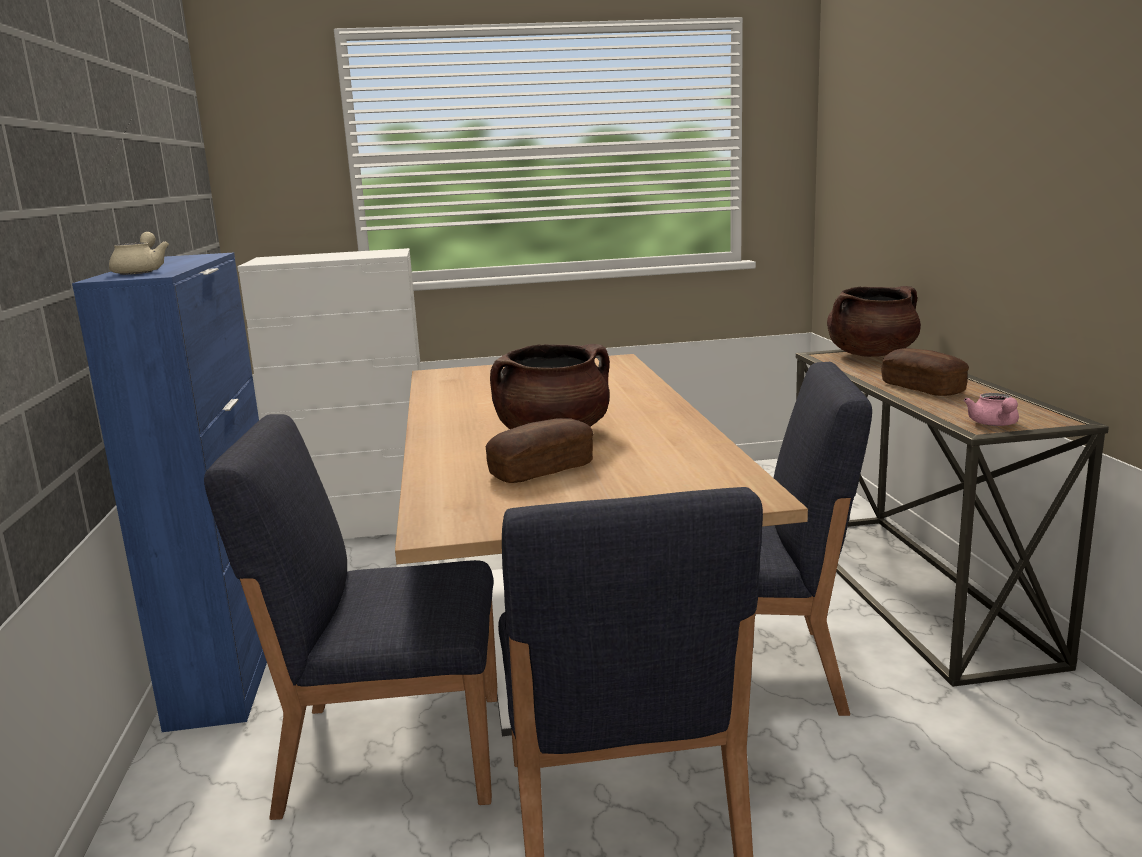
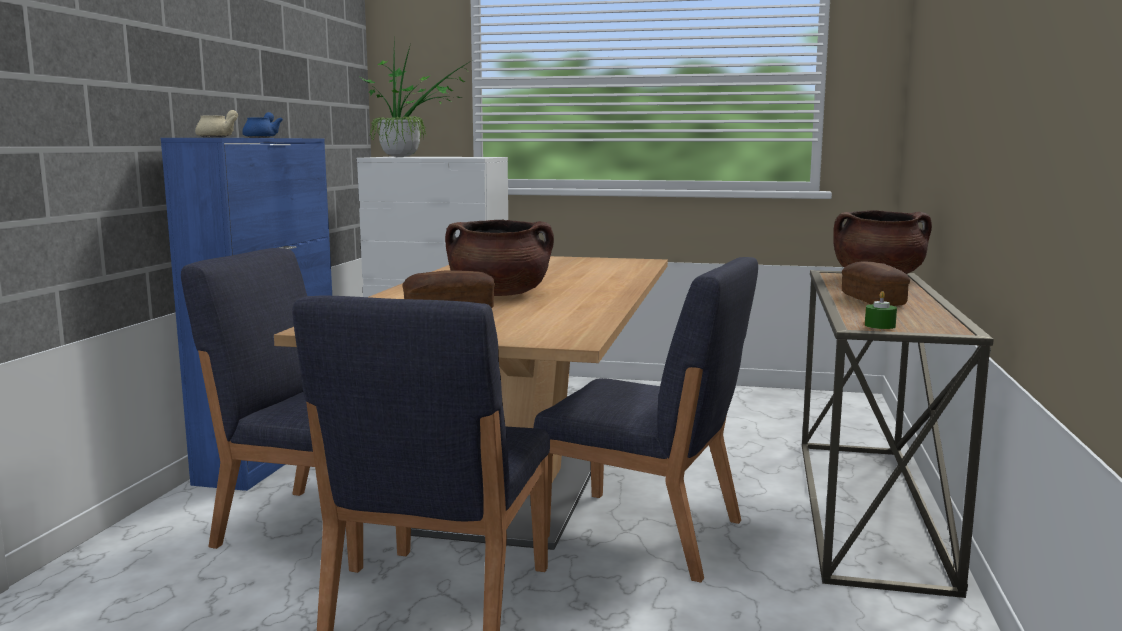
camera: 20 degrees right, 5 degrees down
(175, 262) = (262, 137): none -> blue teapot
(298, 258) = (409, 157): none -> potted plant
(994, 424) = (880, 326): pink teapot -> green candle

